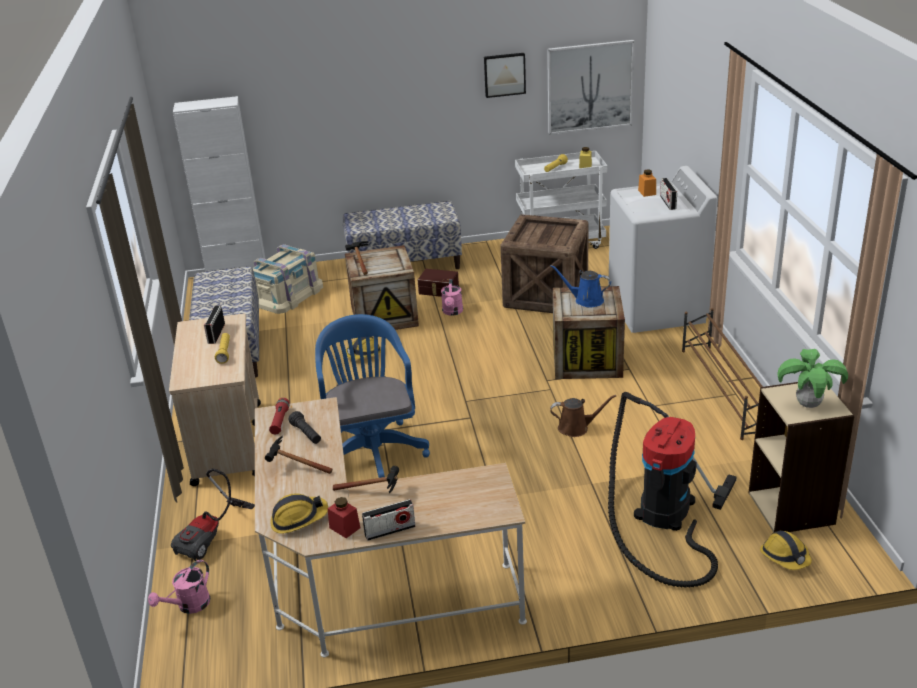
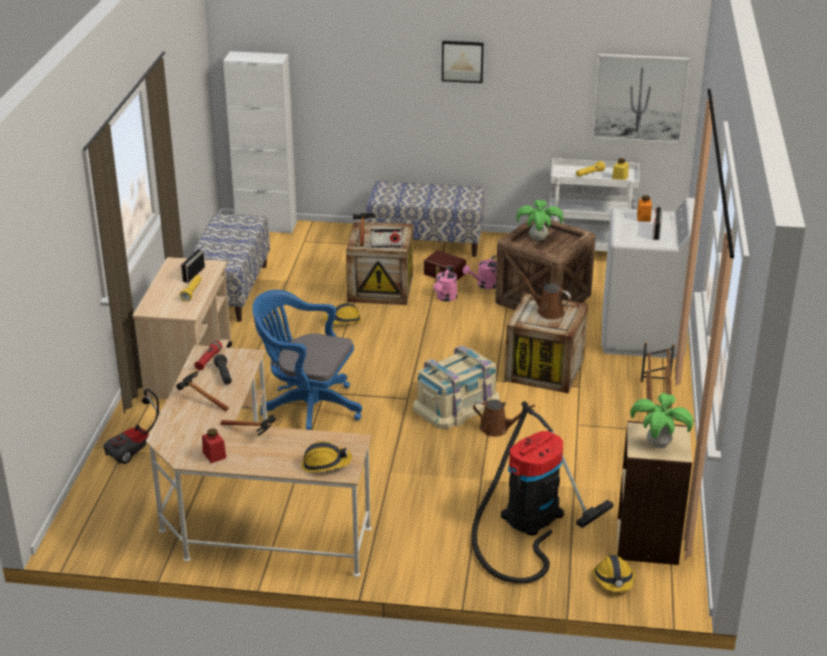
camera: 15 degrees right, 0 degrees up
(189, 606) = (100, 497): pink watering can -> pink watering can (484, 285)
(288, 295) = (304, 250): beige storage box -> beige storage box (456, 405)
(298, 519) = (183, 440): hard hat -> hard hat (325, 464)
(372, 450) = (307, 407): blue office chair -> blue office chair turned 75 degrees counterclockwise
(390, 530) = (247, 465): radio -> radio (386, 246)
(504, 74) = (551, 72): picture -> picture (462, 61)
(536, 235) = (538, 239): none -> potted plant
(586, 300) = (548, 311): blue watering can -> brown watering can

